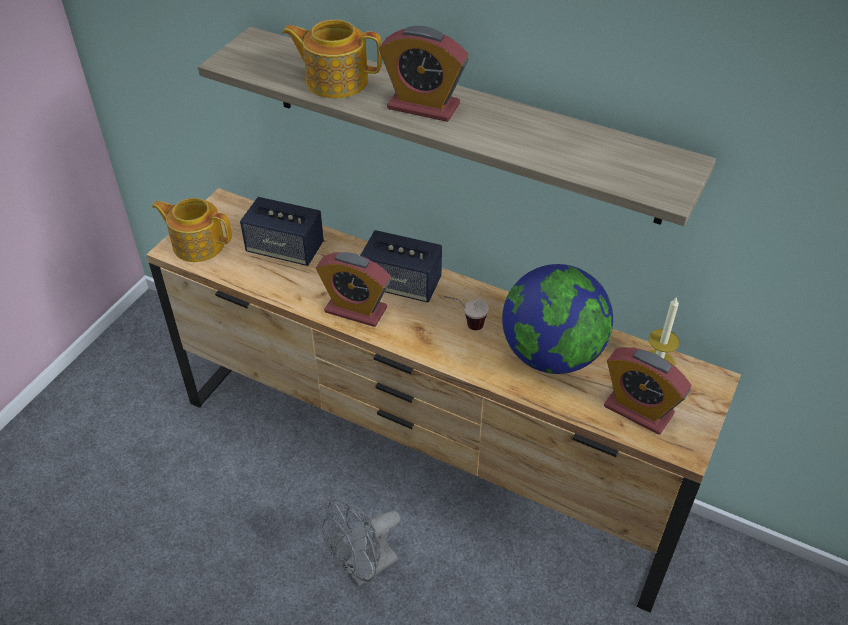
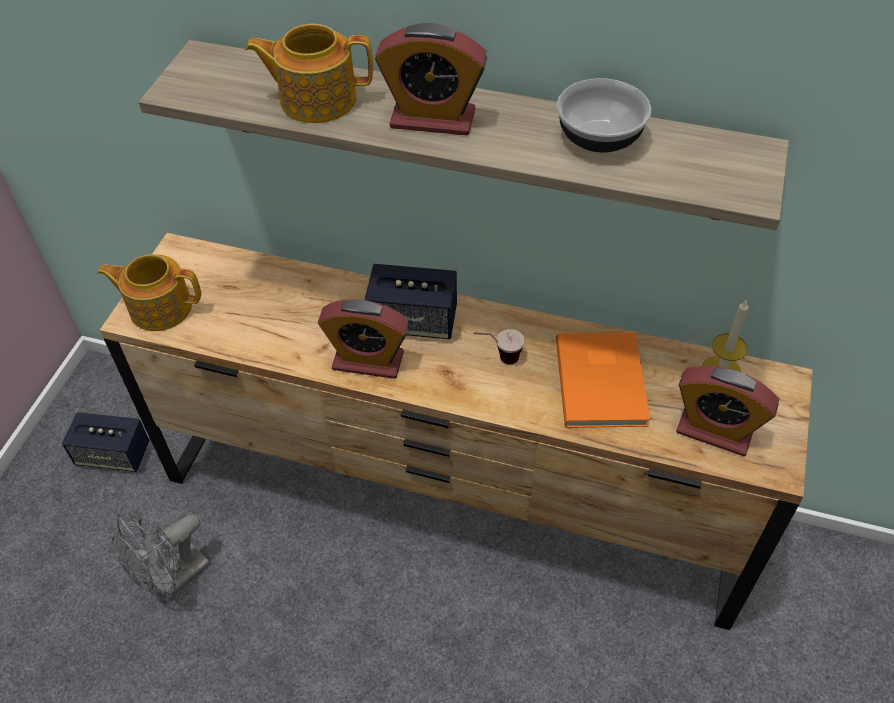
camera: 10 degrees left, 5 degrees up
(285, 249) = (266, 298): speaker -> speaker (113, 455)
(363, 569) = (412, 640): grey fan -> grey fan (174, 580)
(551, 355) = (603, 380): globe -> orange book
(554, 137) = (598, 139): none -> bowl

